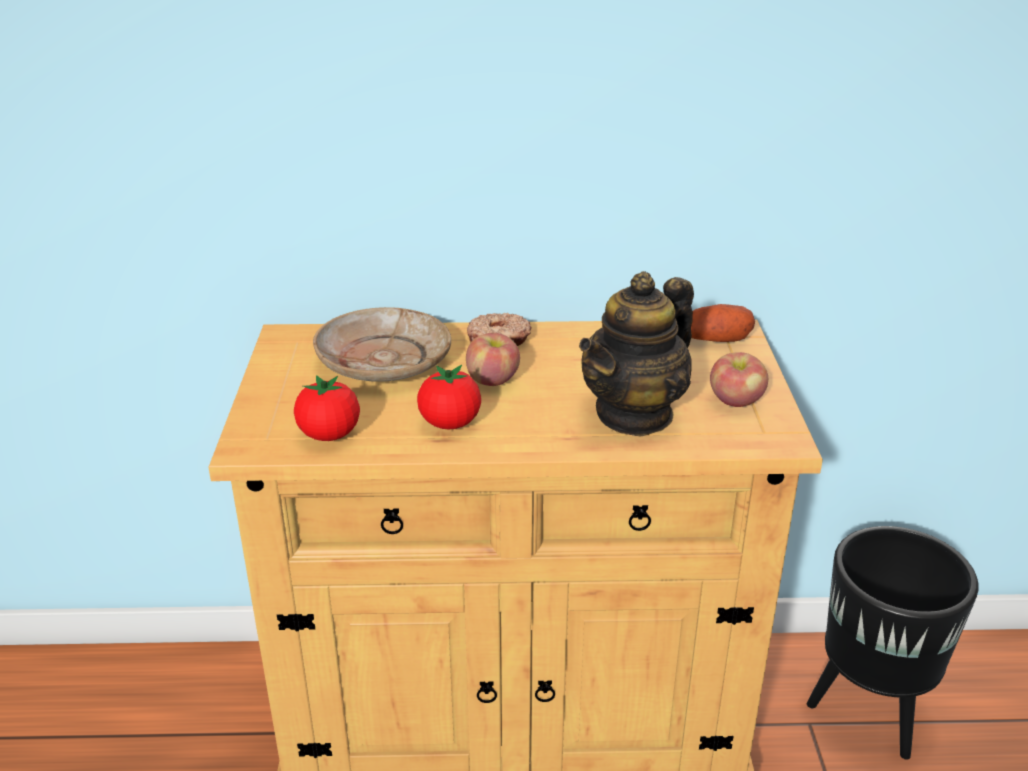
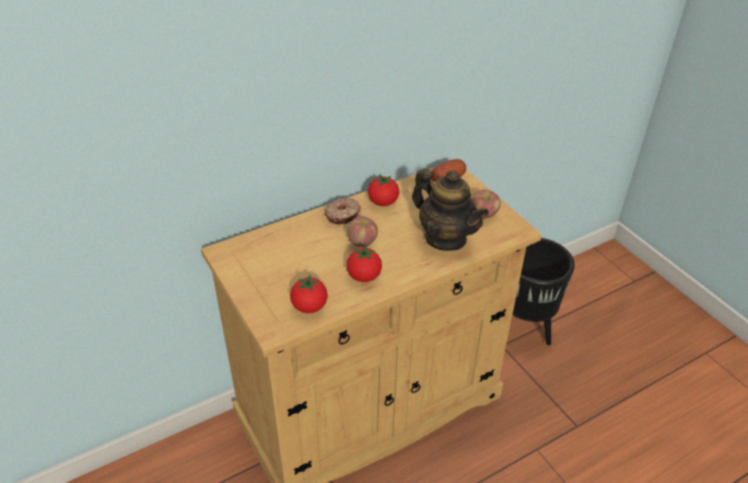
camera: 30 degrees left, 10 degrees up
(383, 361) = (294, 250): beige plate -> none
(578, 341) = (383, 202): none -> tomato
(635, 414) = (445, 238): teapot -> teapot turned 60 degrees counterclockwise

